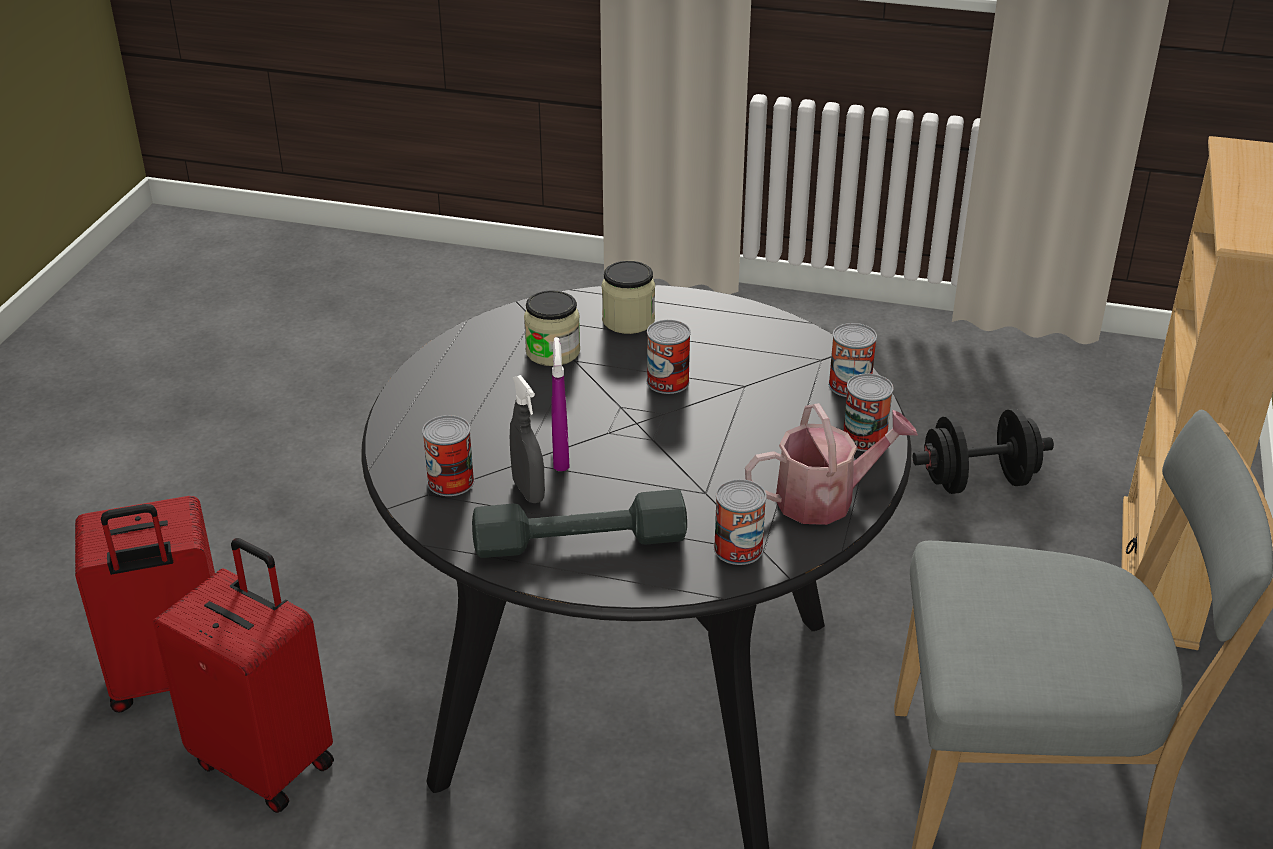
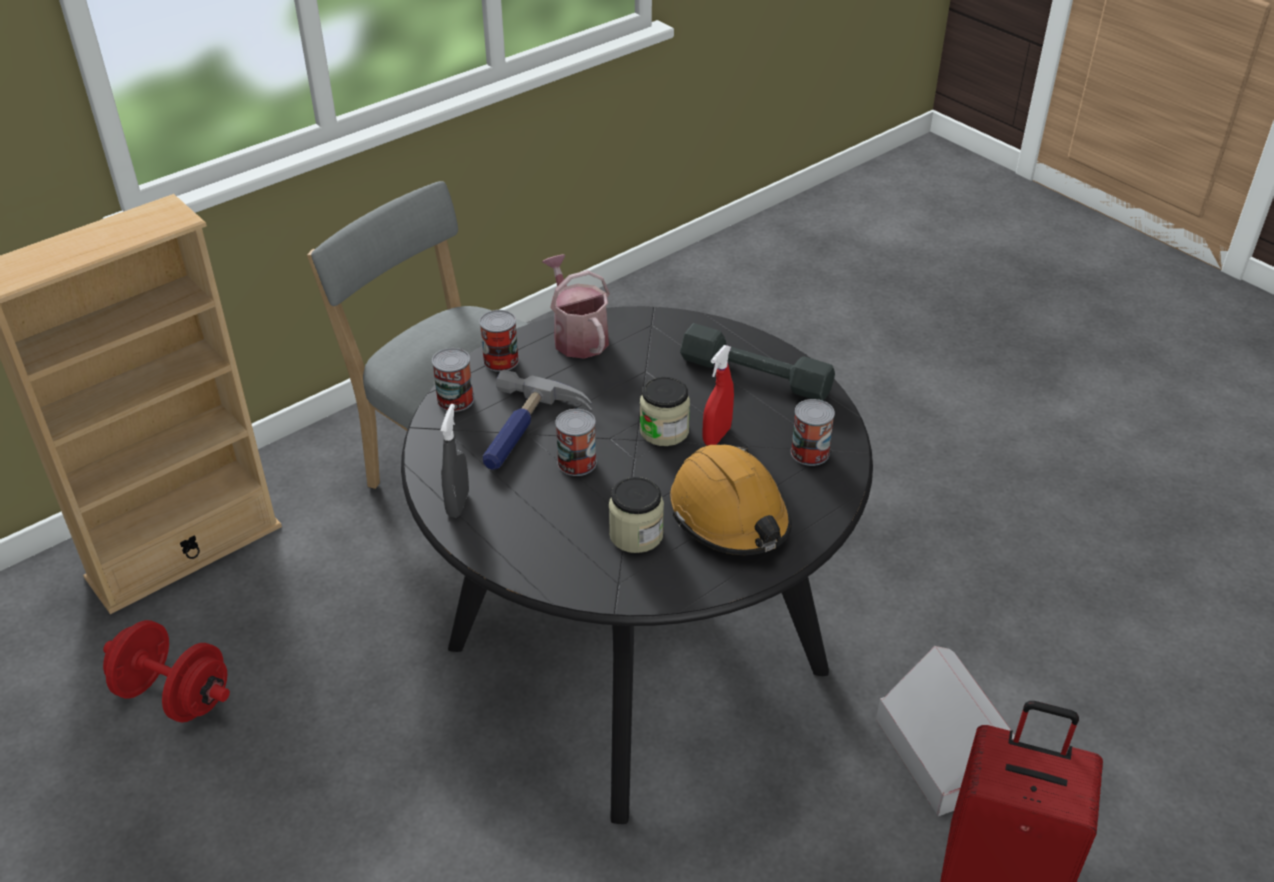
camera: 145 degrees left, 5 degrees up
(266, 761) = (941, 753): red suitcase -> cardboard box
(483, 396) = (730, 516): none -> orange hard hat
(528, 491) = (760, 422): grey spray bottle -> grey spray bottle (458, 504)
(560, 458) = (717, 436): purple spray bottle -> red spray bottle
(628, 320) = (541, 538): jar -> jar (664, 431)
(738, 548) = (664, 332): can -> none
(747, 385) = (524, 432): none -> hammer
(825, 498) = (577, 336): watering can -> watering can turned 45 degrees clockwise
(978, 481) = (174, 695): black dumbbell -> red dumbbell

